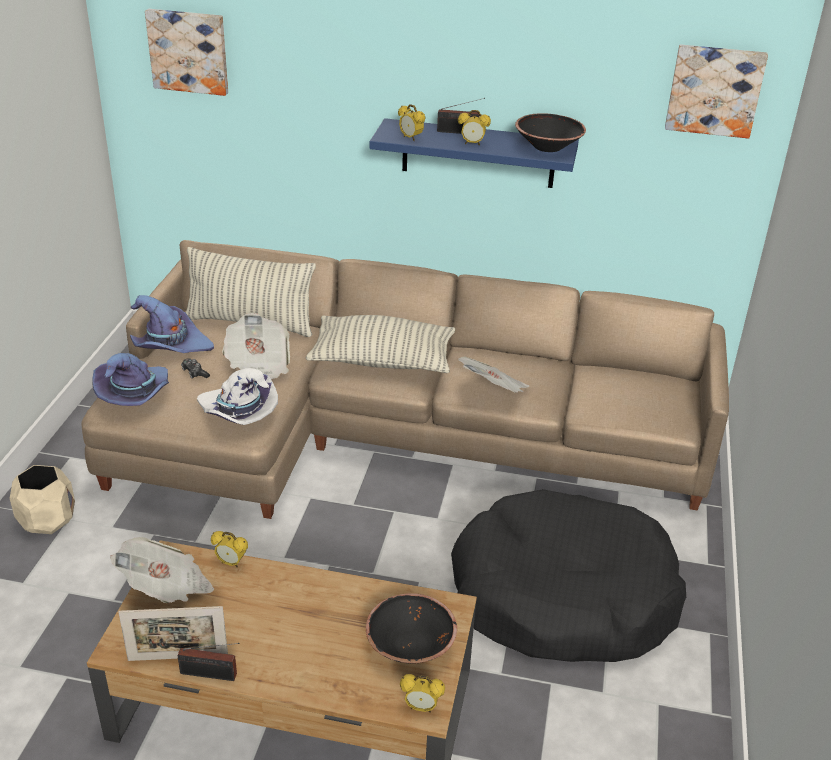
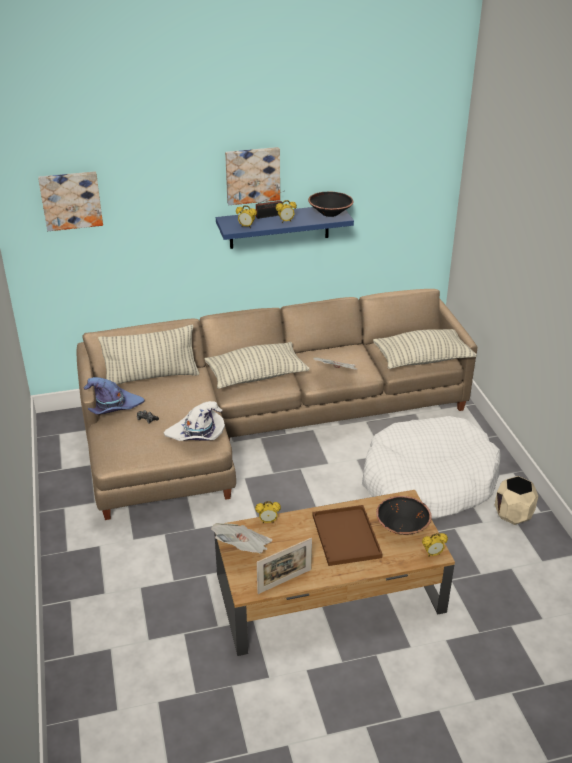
camera: 25 degrees left, 0 degrees up
(48, 520) = (86, 551): beige planter -> beige planter (513, 514)
(135, 394) = (120, 445): purple hat -> none
(211, 675) = (311, 582): radio -> none
(258, 366) = (183, 403): newspaper -> none
(318, 629) = (347, 537): none -> brown tray
(562, 597) = (428, 481): black dog bed -> white dog bed
(639, 409) = (422, 359): none -> pillow
(714, 90) = (417, 158): picture -> picture (252, 175)

